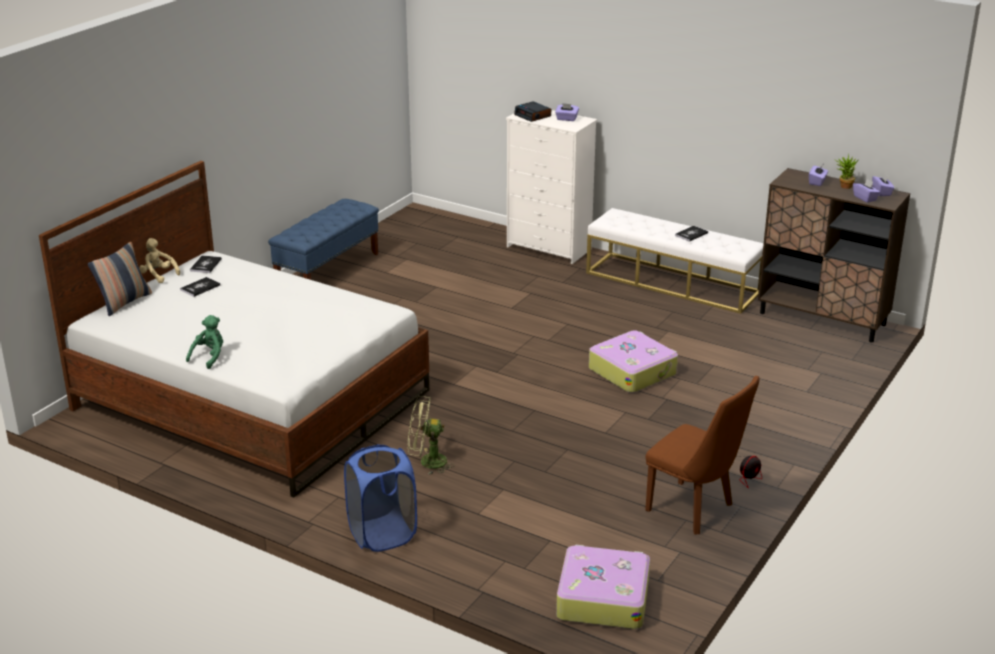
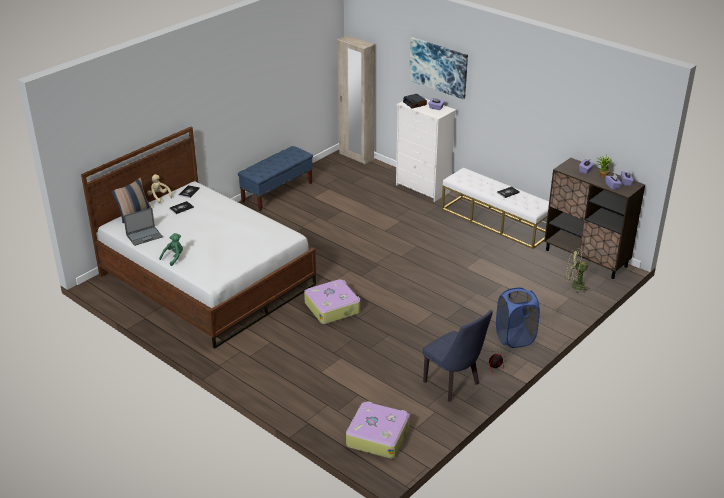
camera: 10 degrees right, 5 degrees up
(151, 330) = (144, 236): none -> laptop
(382, 534) = (259, 379): blue laundry basket -> blue laundry basket (515, 338)
(427, 462) = (300, 334): green fan -> green fan (574, 285)
(433, 214) = (356, 156): none -> beige wardrobe
(566, 57) = (438, 67): none -> picture
(632, 371) = (447, 284): suitcase -> suitcase (332, 307)
(695, 510) = (454, 385): brown chair -> blue chair

